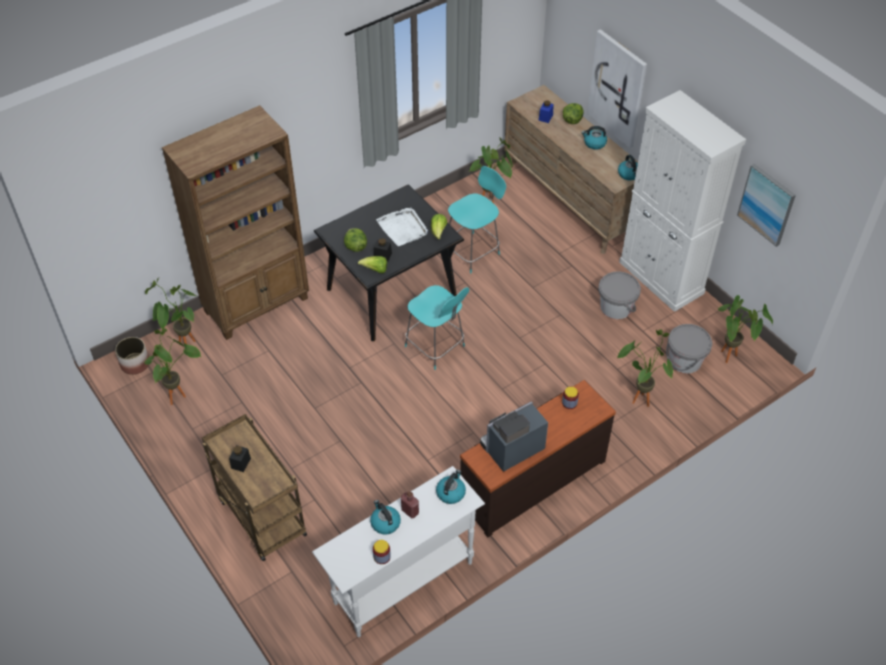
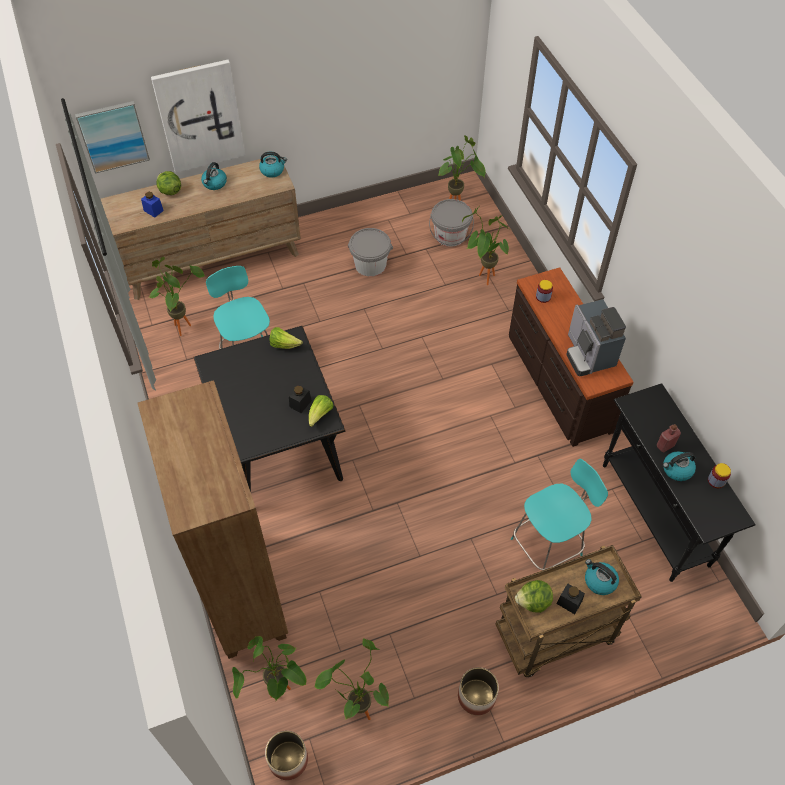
camera: 75 degrees left, 5 degrees up
(199, 469) = (476, 696): none -> planter
(355, 247) = (275, 428): lettuce -> lettuce (533, 602)
(402, 583) = (654, 514): white console table -> black console table
(403, 228) = (264, 375): white tray -> none
(436, 347) = (371, 422): turquoise stool -> turquoise stool (548, 545)
(451, 492) = (647, 407): kettle -> kettle (599, 581)
(661, 278) = (346, 222): white cabinet -> none
(767, 204) = (411, 66): picture -> picture (113, 136)

